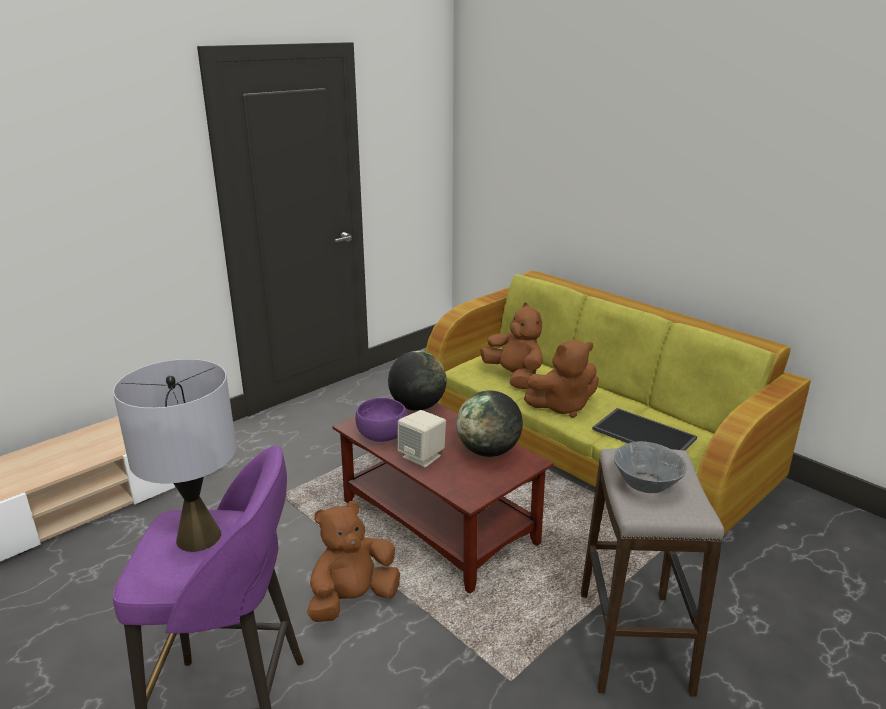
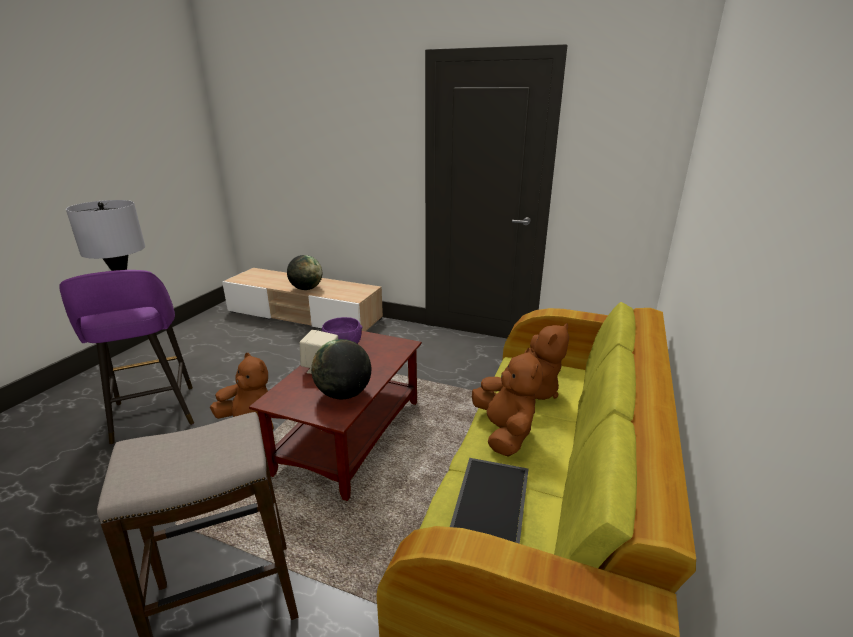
camera: 65 degrees right, 0 degrees up
(417, 406) = (396, 348): globe -> globe (306, 289)
(562, 406) = (504, 432): brown plush toy -> brown plush toy turned 150 degrees counterclockwise
(646, 484) = (186, 445): grey bowl -> none

